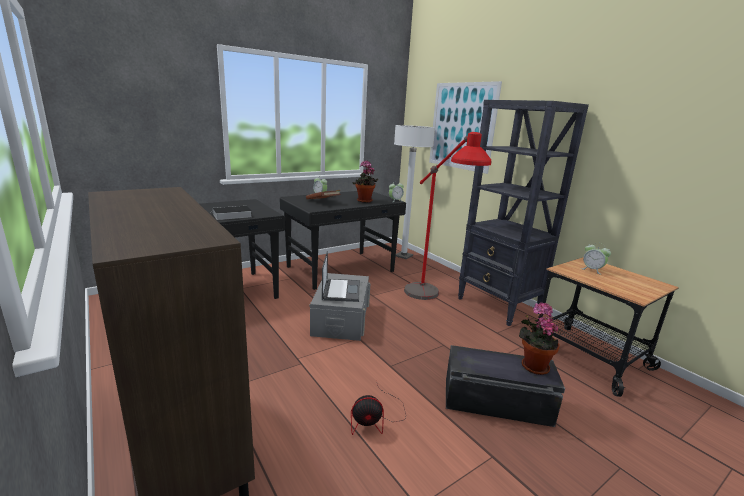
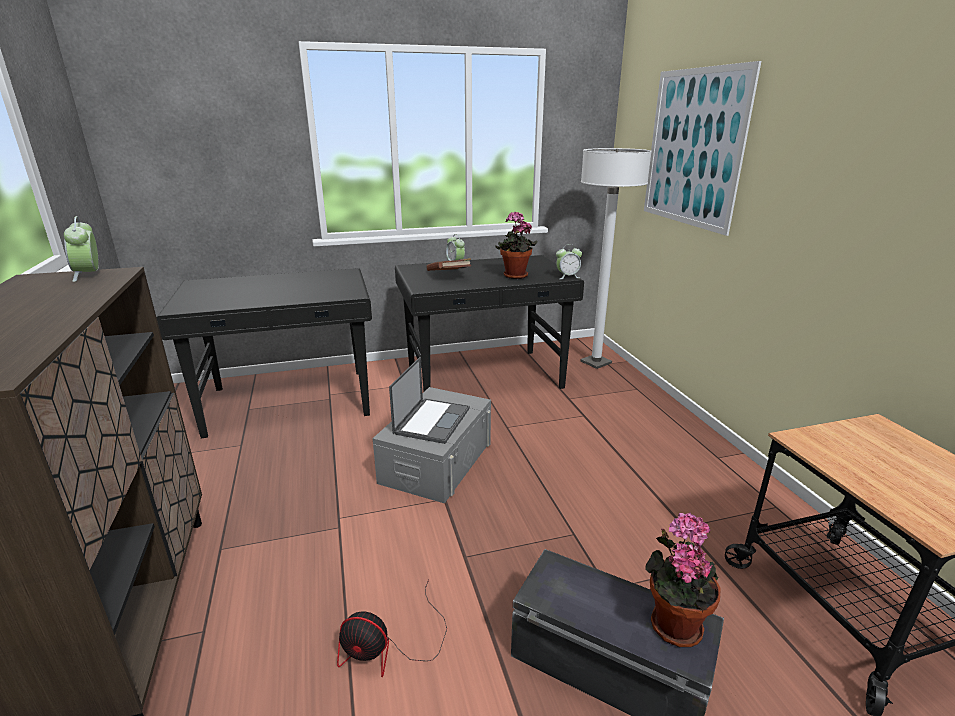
camera: 20 degrees right, 5 degrees up
(231, 215) = (297, 295): book -> none
(431, 303) = (595, 453): red floor lamp -> none
(498, 306) = (716, 474): black bookcase -> none
(592, 270) = (872, 448): alarm clock -> alarm clock (89, 275)

